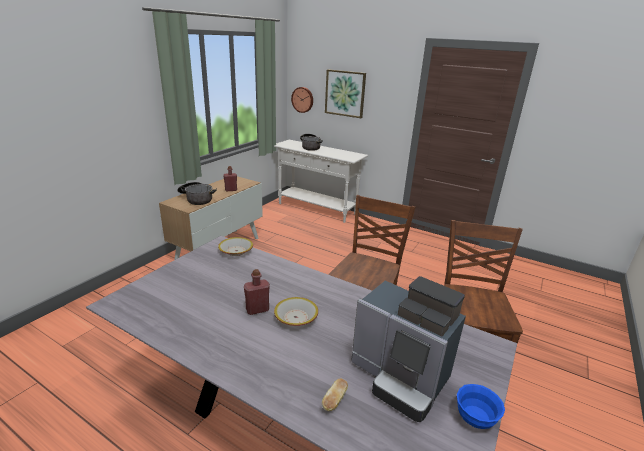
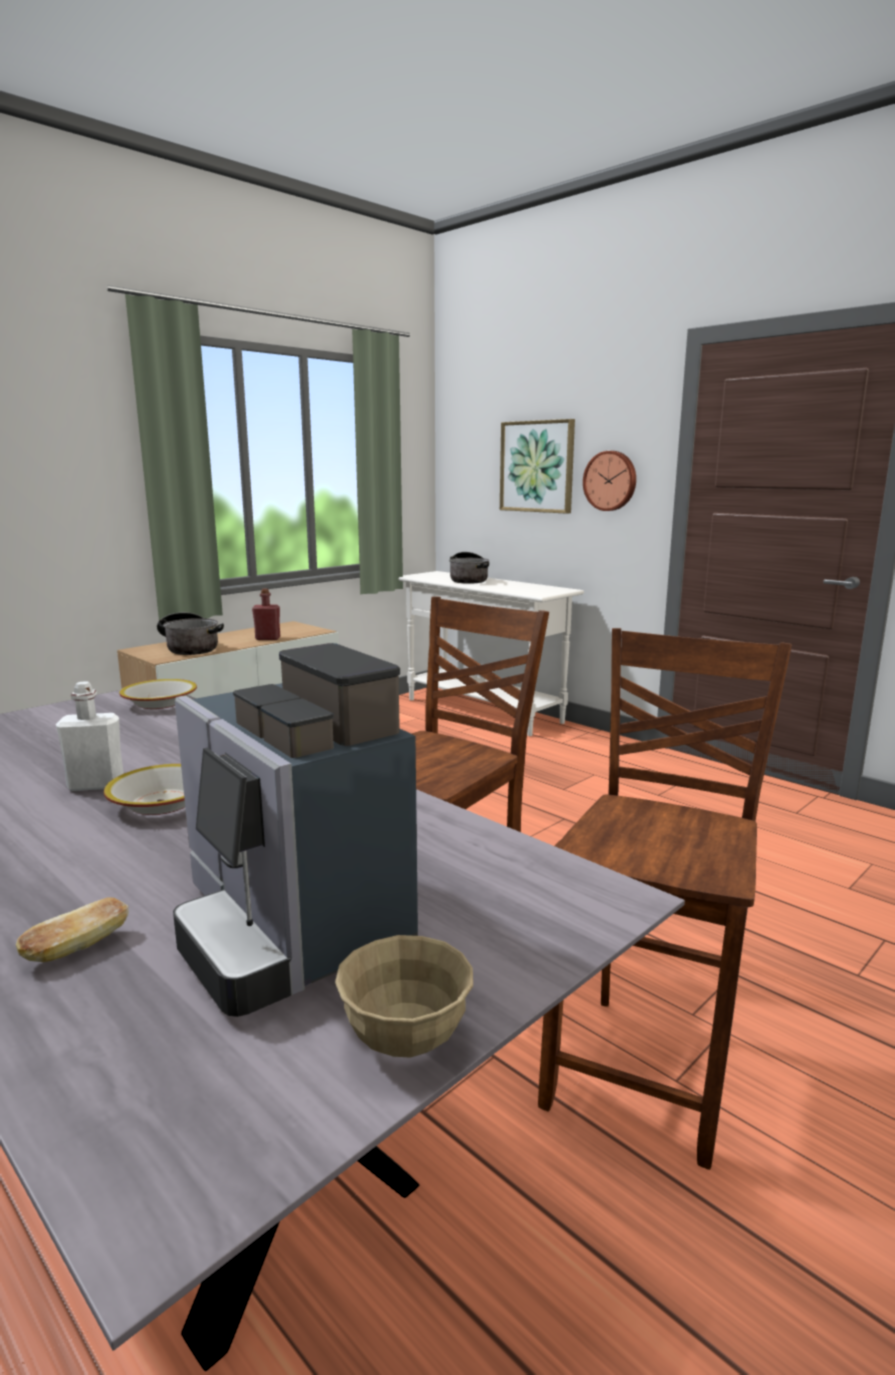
camera: 15 degrees right, 10 degrees down
(257, 309) = (96, 785): red bottle -> white bottle
(303, 99) = (462, 489): wall clock -> wall clock (611, 481)
(475, 419) = (406, 1039): blue bowl -> beige bowl

